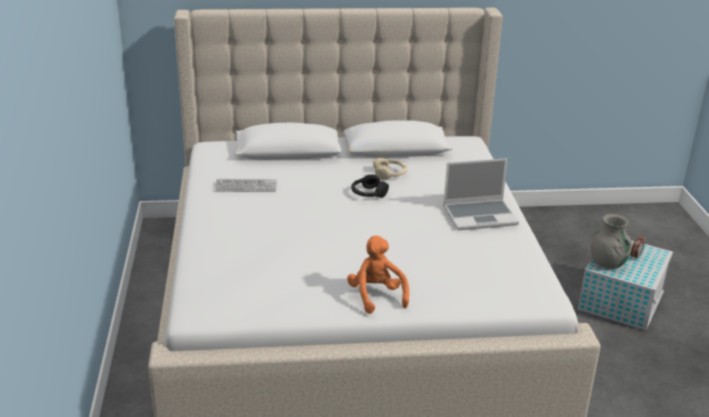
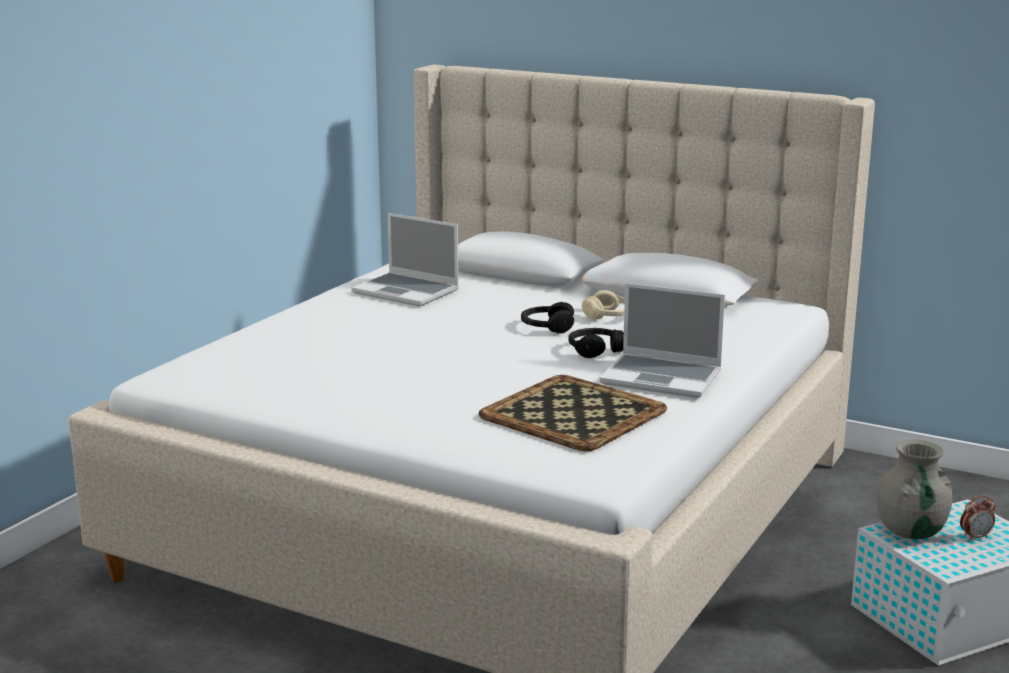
camera: 35 degrees right, 10 degrees down
(246, 187) = (407, 292): keyboard -> laptop
(376, 296) = (380, 415): orange plush toy -> none
(419, 205) = (595, 350): none -> black headphones
(475, 257) = (575, 413): none -> tray

